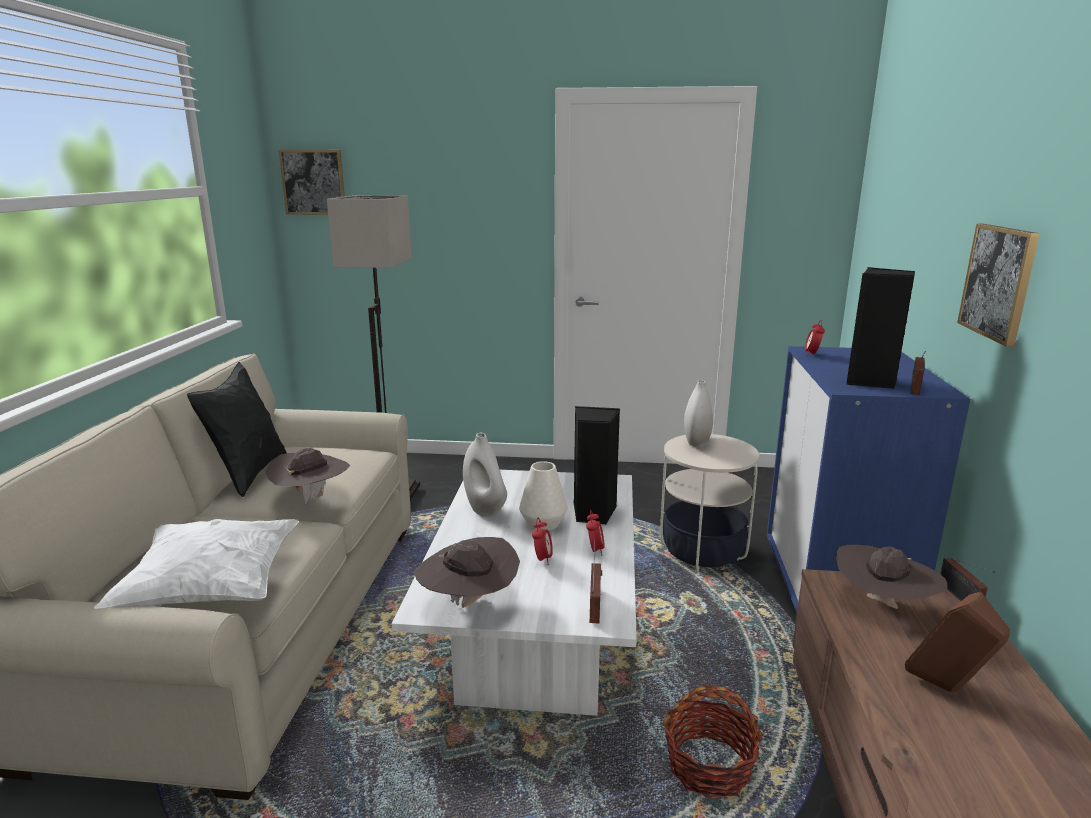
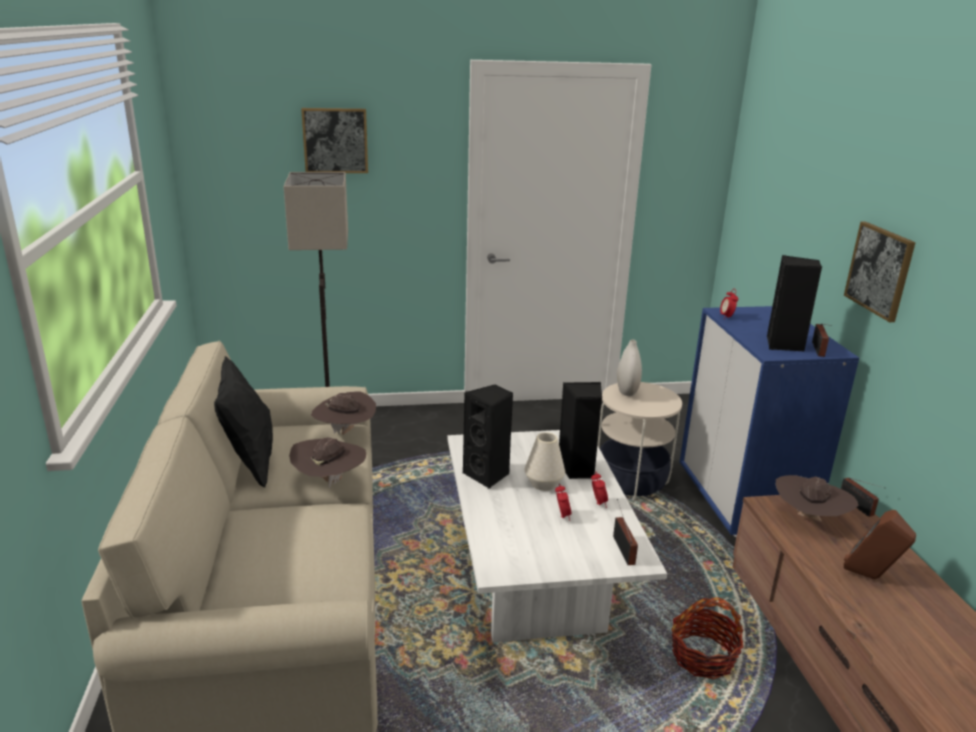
camera: 15 degrees left, 5 degrees up
(212, 590) = (311, 581): white pillow -> none
(313, 182) = (221, 147): picture -> picture (335, 140)
(469, 603) = (528, 562): brown hat -> brown hat (345, 433)
(485, 509) = (488, 475): white vase -> black speaker

